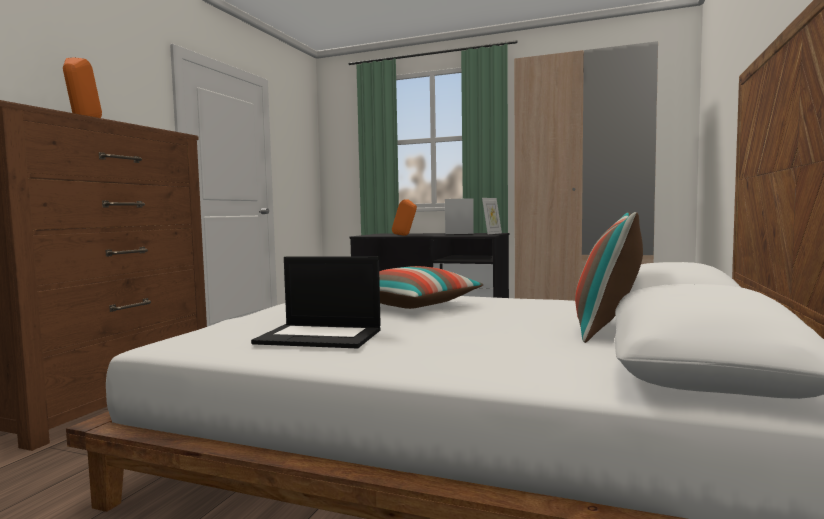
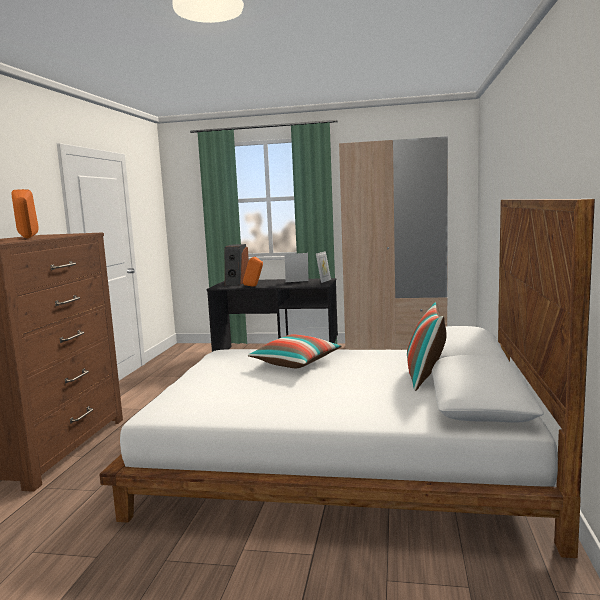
camera: 10 degrees left, 5 degrees up
(321, 336) = (255, 398): laptop -> none
(389, 234) = (237, 282): none -> speaker

